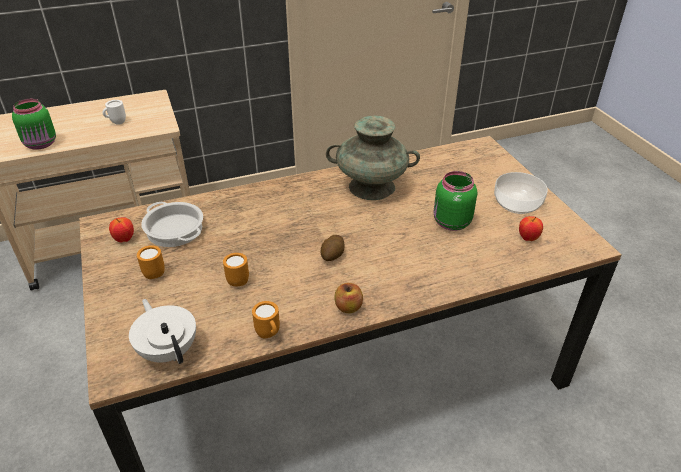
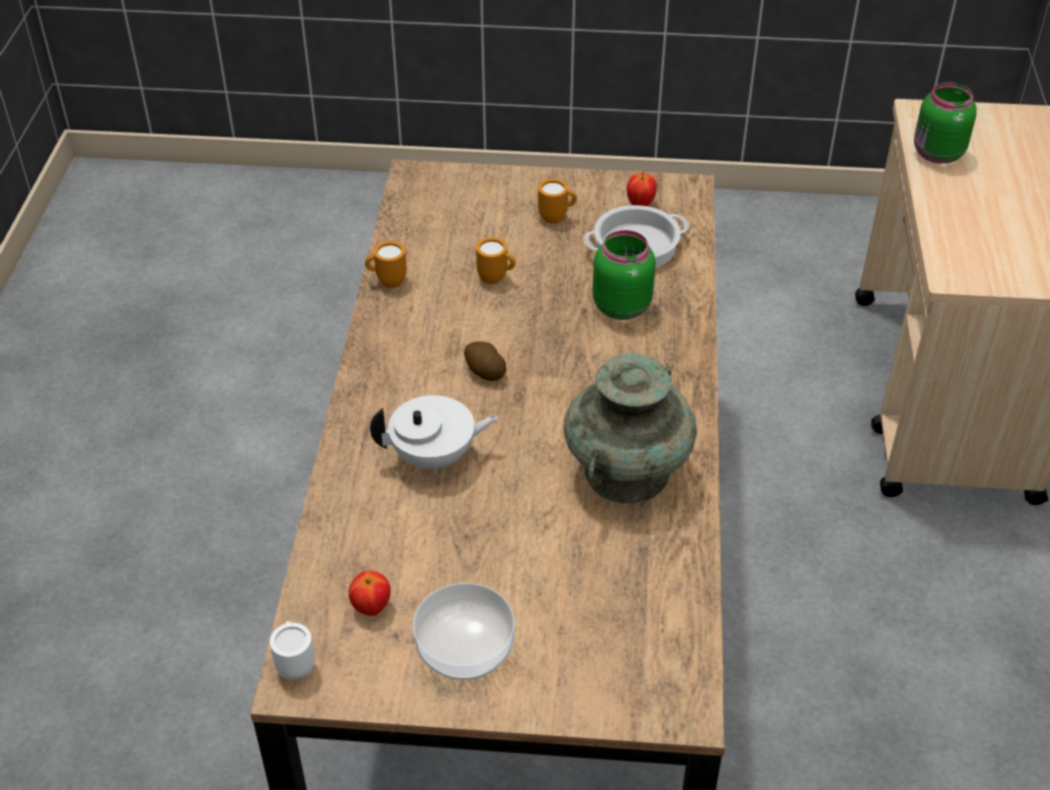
camera: 115 degrees right, 5 degrees up
(116, 123) = (986, 229): white mug -> white mug (295, 664)
(169, 350) = (421, 211): white teapot -> white teapot (435, 457)
(348, 307) = (380, 355): apple -> none
(450, 223) = (472, 529): green jar -> green jar (622, 305)

